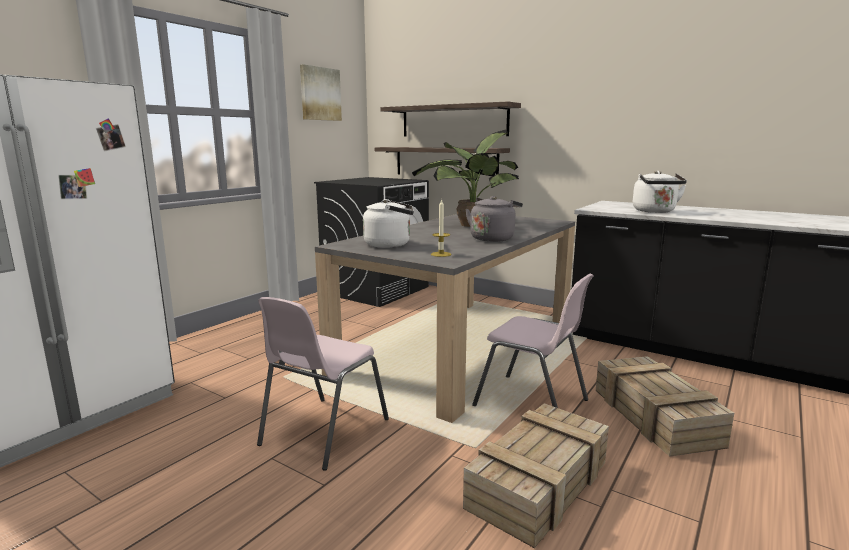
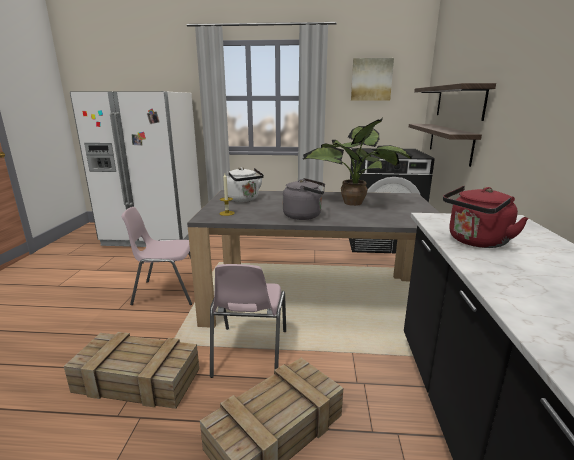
camera: 60 degrees right, 5 degrees up
(655, 211) = (475, 242): white kettle -> red kettle

